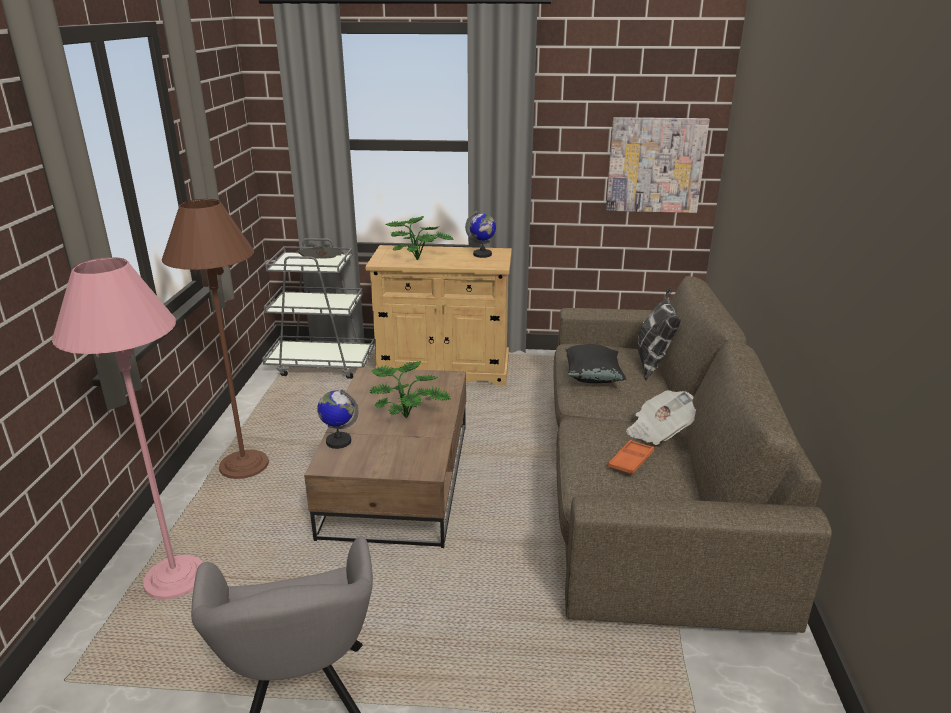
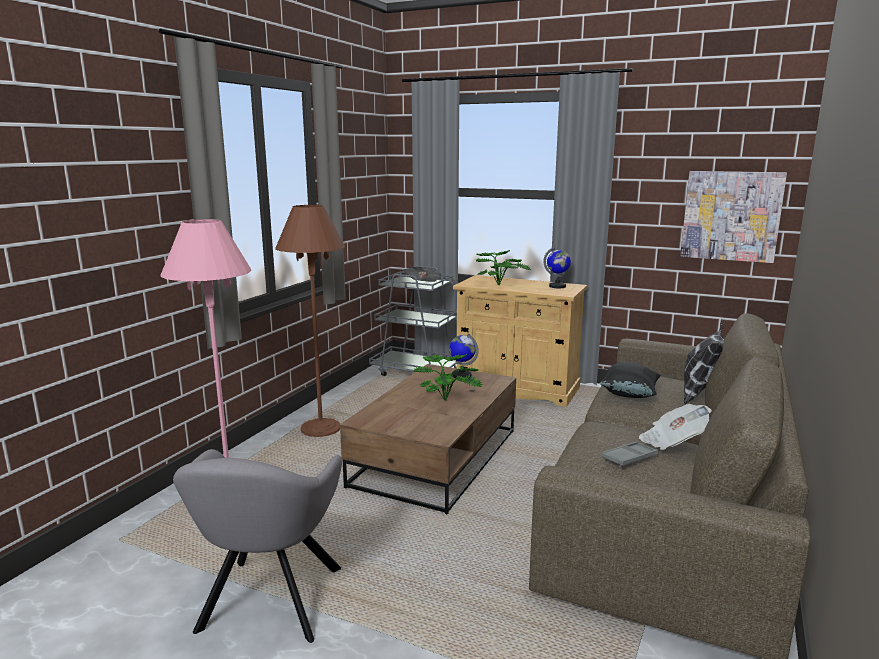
camera: 20 degrees right, 10 degrees down
(338, 441) = (380, 407): globe -> globe (461, 375)
(631, 461) = (629, 458): orange tray -> grey tray

